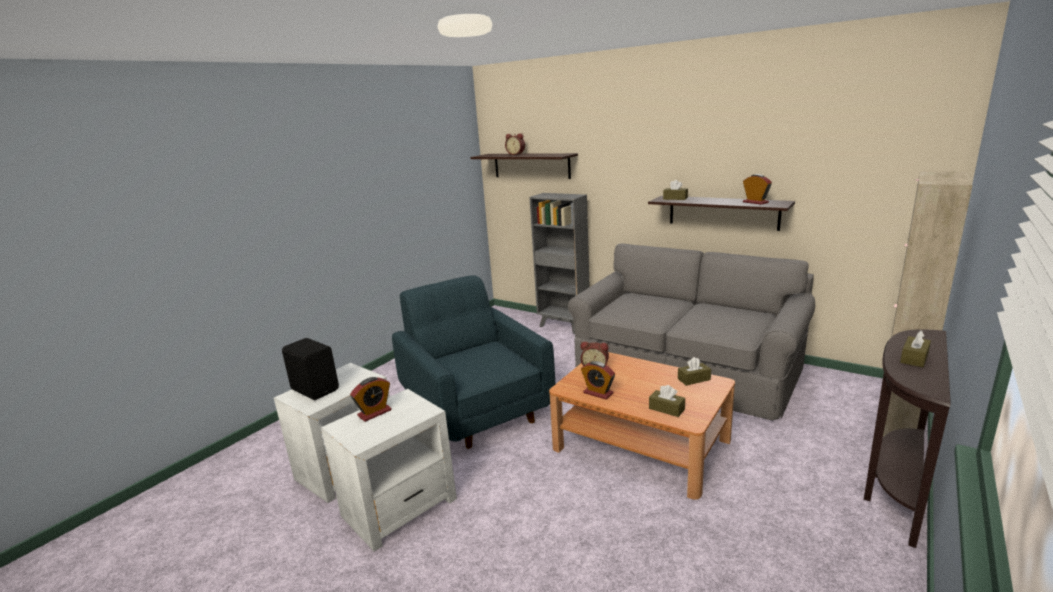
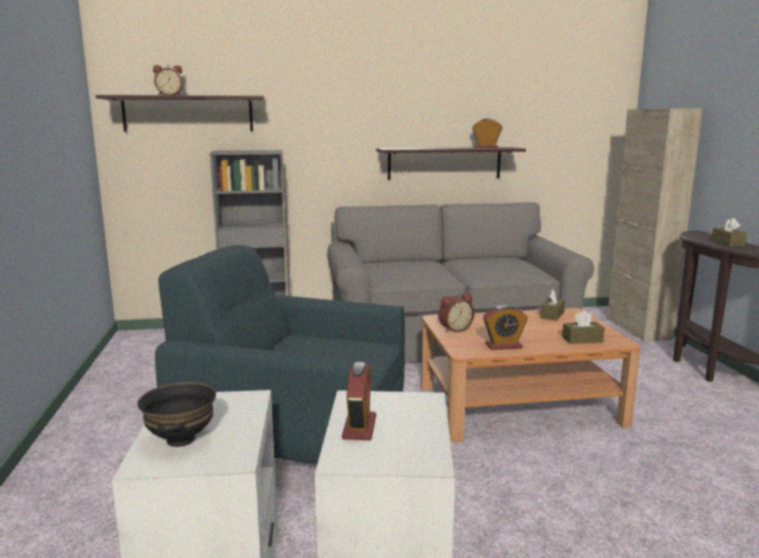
camera: 45 degrees left, 5 degrees down
(316, 389) = (180, 439): black speaker -> black bowl
(675, 198) = (402, 148): brown tissue box -> none

